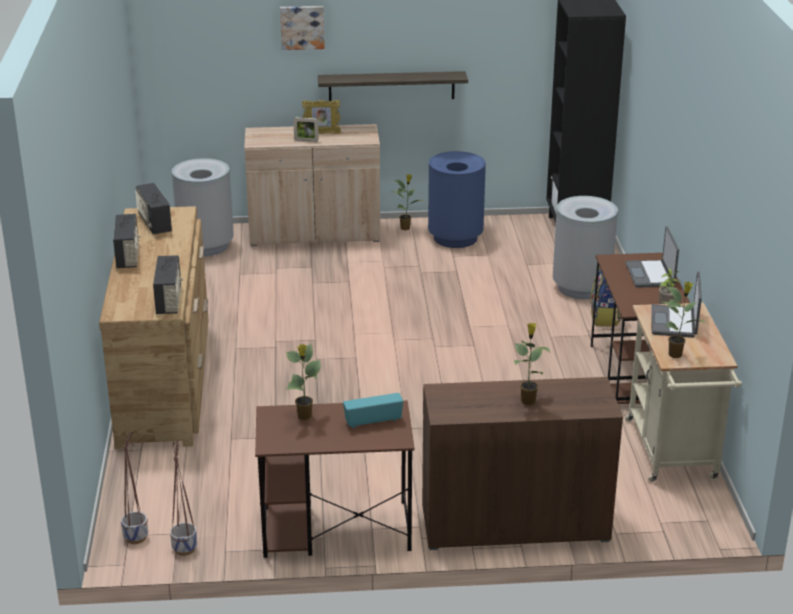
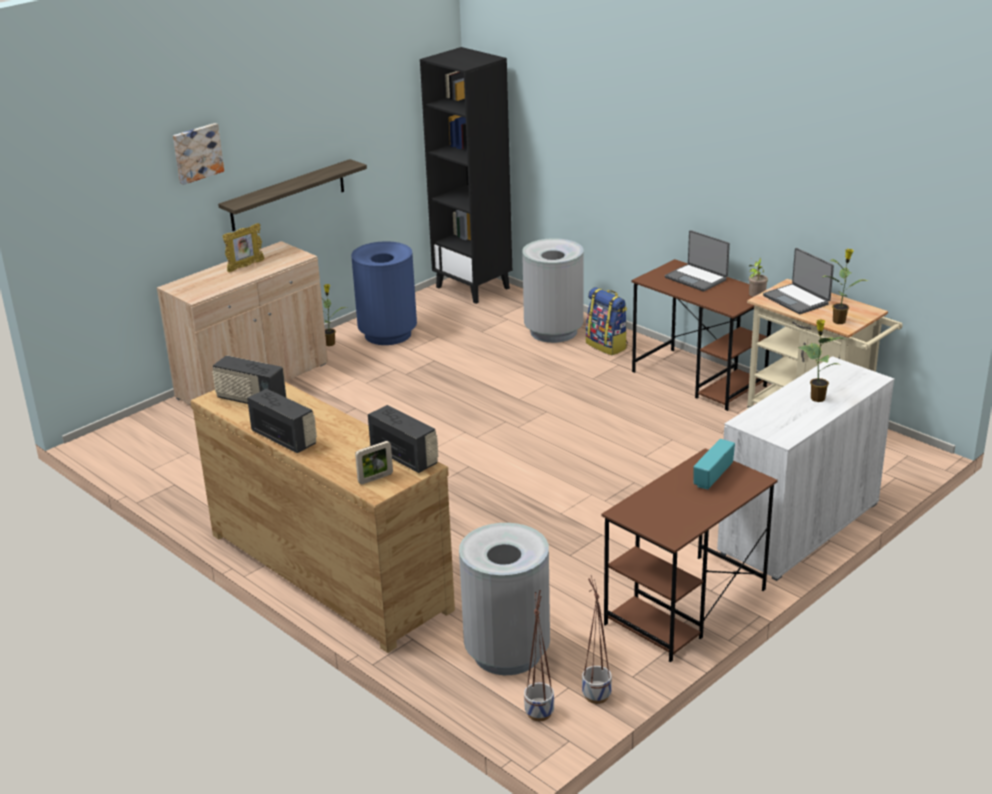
camera: 40 degrees left, 0 degrees up
(206, 246) = (161, 436): grey trash can -> grey trash can (507, 652)
(304, 416) = (655, 501): potted plant -> none
(306, 141) = (242, 277): picture frame -> picture frame (375, 478)
(514, 523) = (799, 527): brown cabinet -> white cabinet

